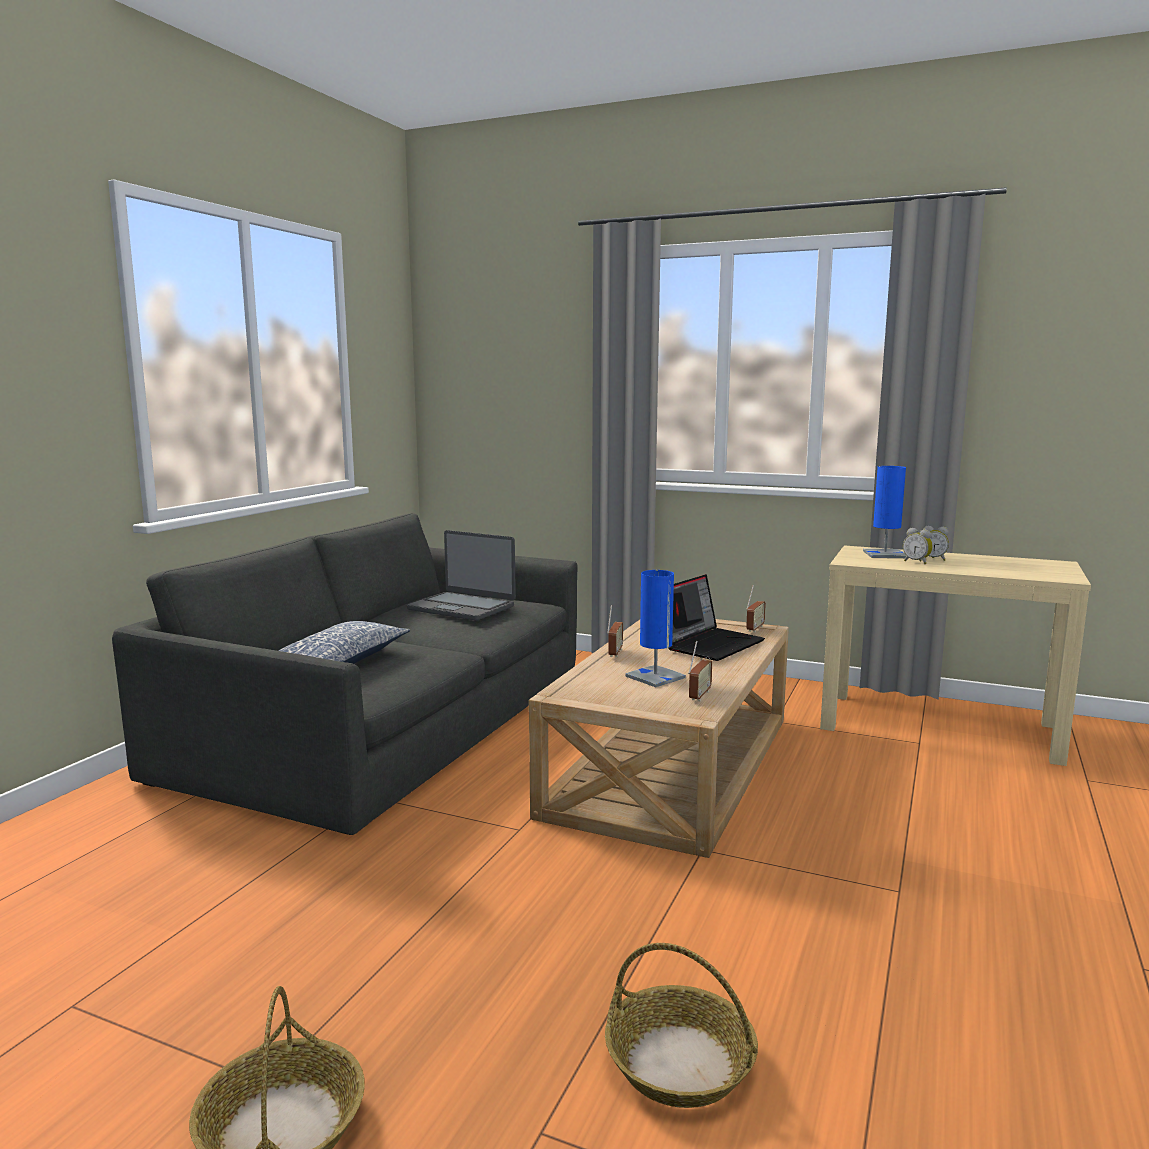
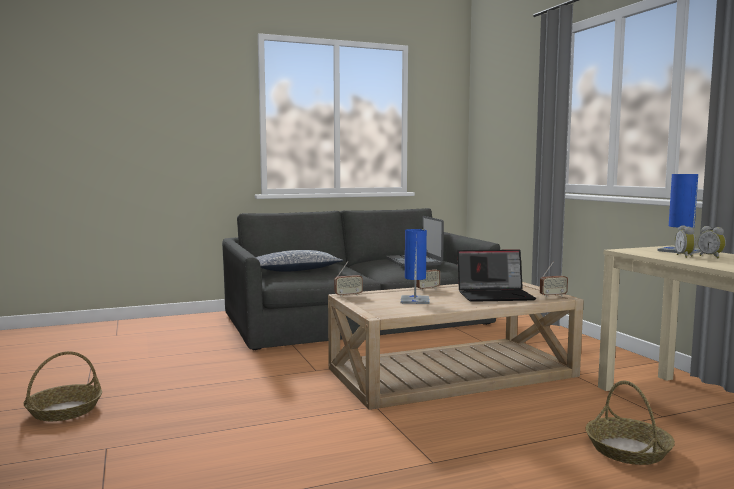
camera: 45 degrees right, 5 degrees down
(678, 1062) = (183, 457): basket -> basket (627, 450)
(699, 696) = (410, 310): radio -> radio (348, 295)

